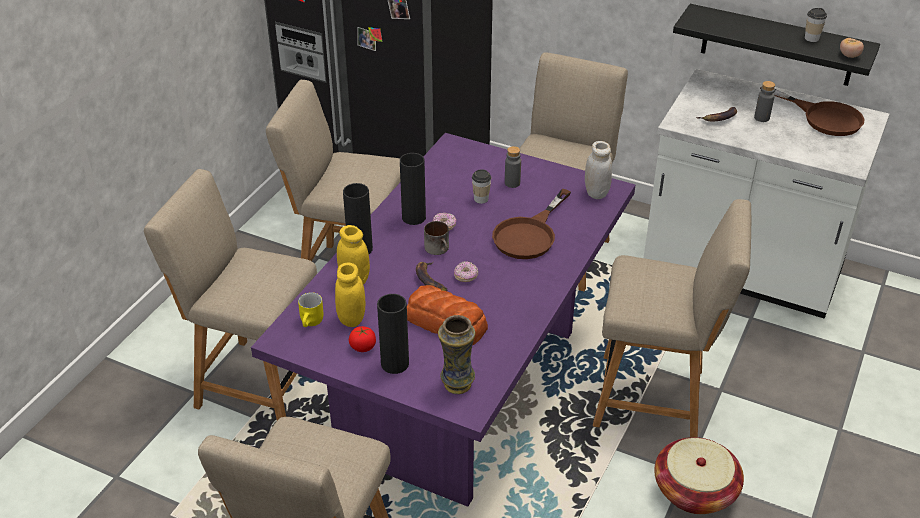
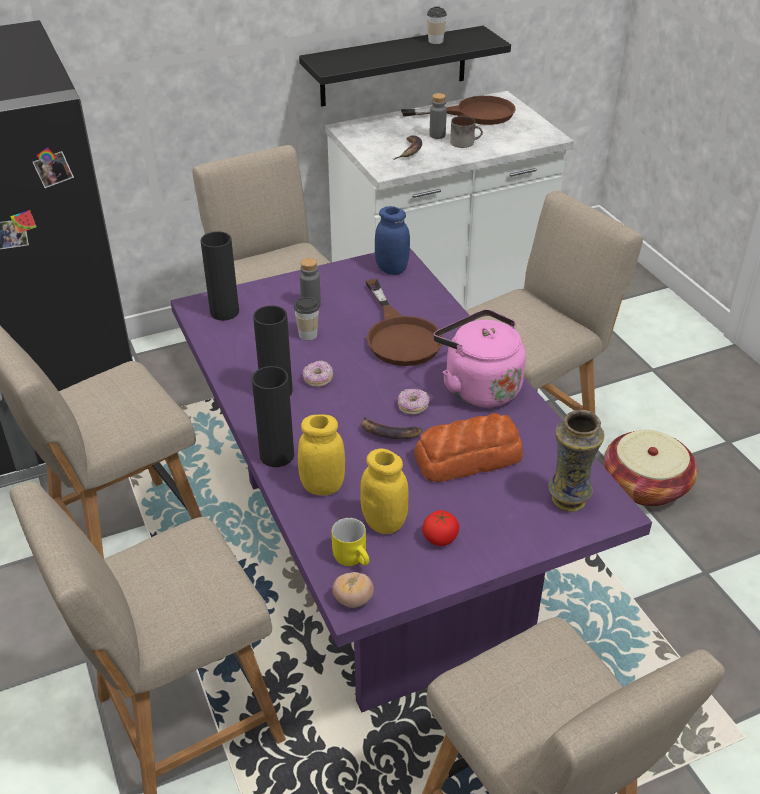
camera: 50 degrees left, 0 degrees up
(395, 364) = (492, 528): black vase -> black vase (224, 312)
(439, 249) = (348, 401): mug -> mug (465, 142)
(520, 293) = (478, 387): none -> pink kettle
(596, 193) = (391, 269): white jar -> blue jar
(849, 56) = (482, 41): tomato -> tomato (353, 600)

